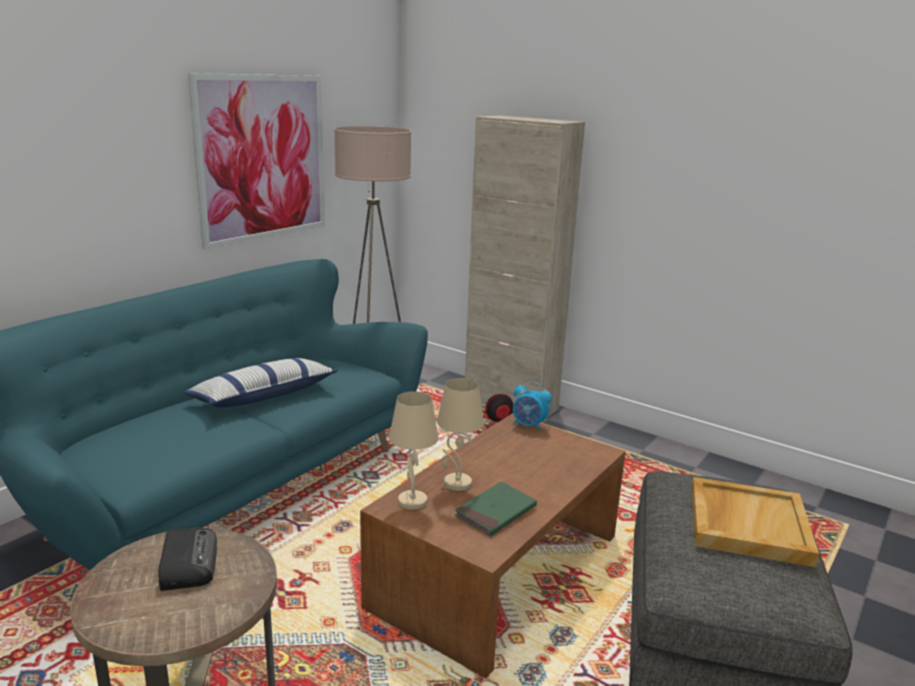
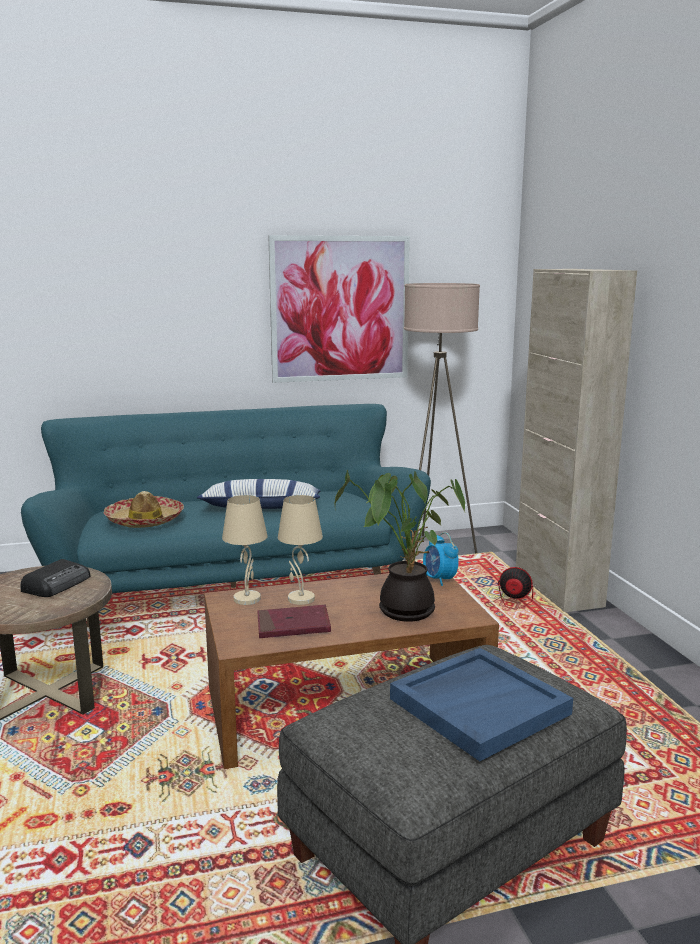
camera: 40 degrees right, 5 degrees down
(158, 448) = (145, 520): none -> hat
(496, 512) = (293, 625): green book -> red book
(548, 463) = (403, 609): none -> potted plant
(747, 524) = (479, 705): beige tray -> blue tray

